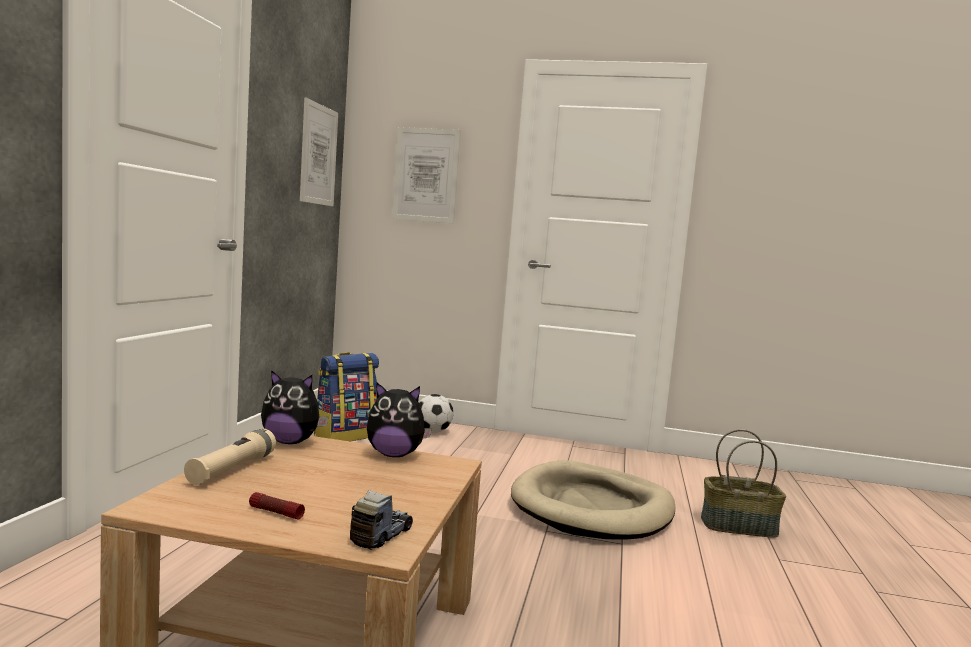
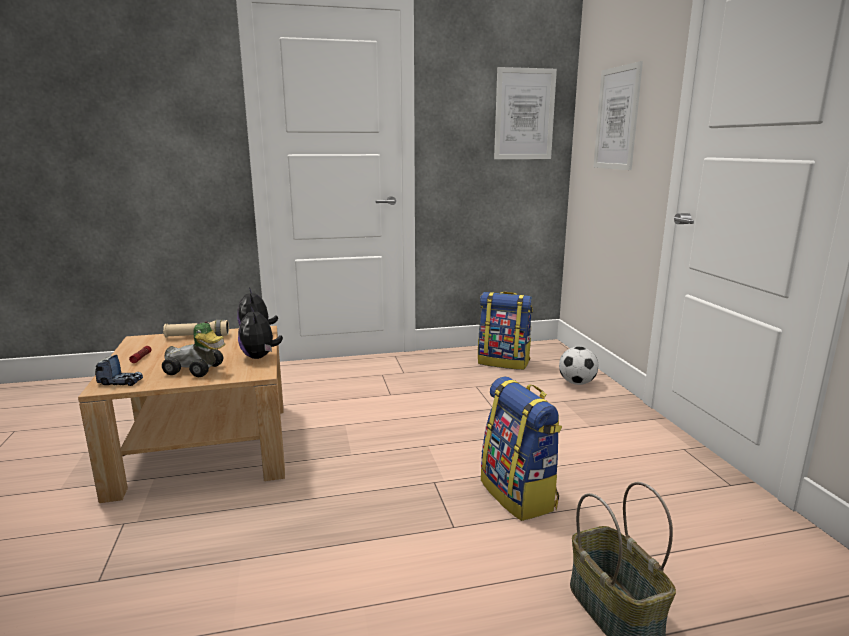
camera: 65 degrees right, 10 degrees up
(399, 488) = (196, 370): none -> toy car
(592, 508) = (519, 495): beige dog bed -> backpack

